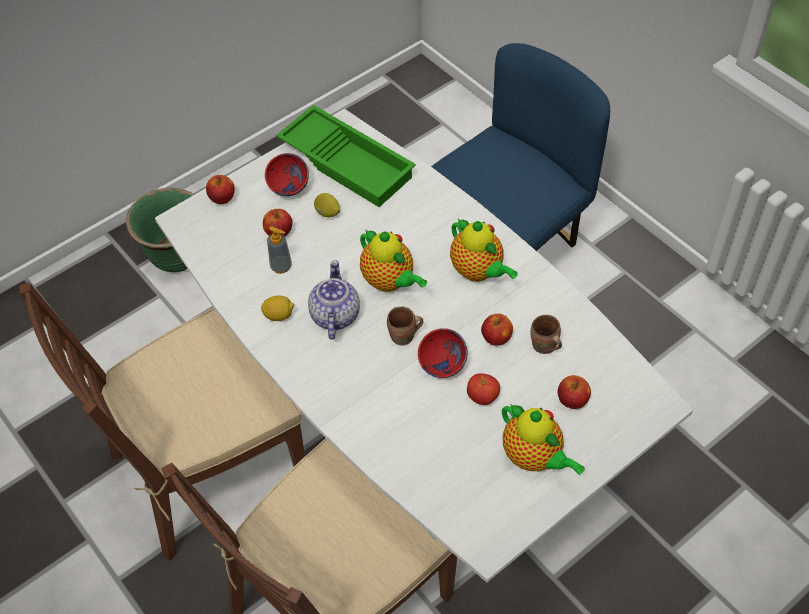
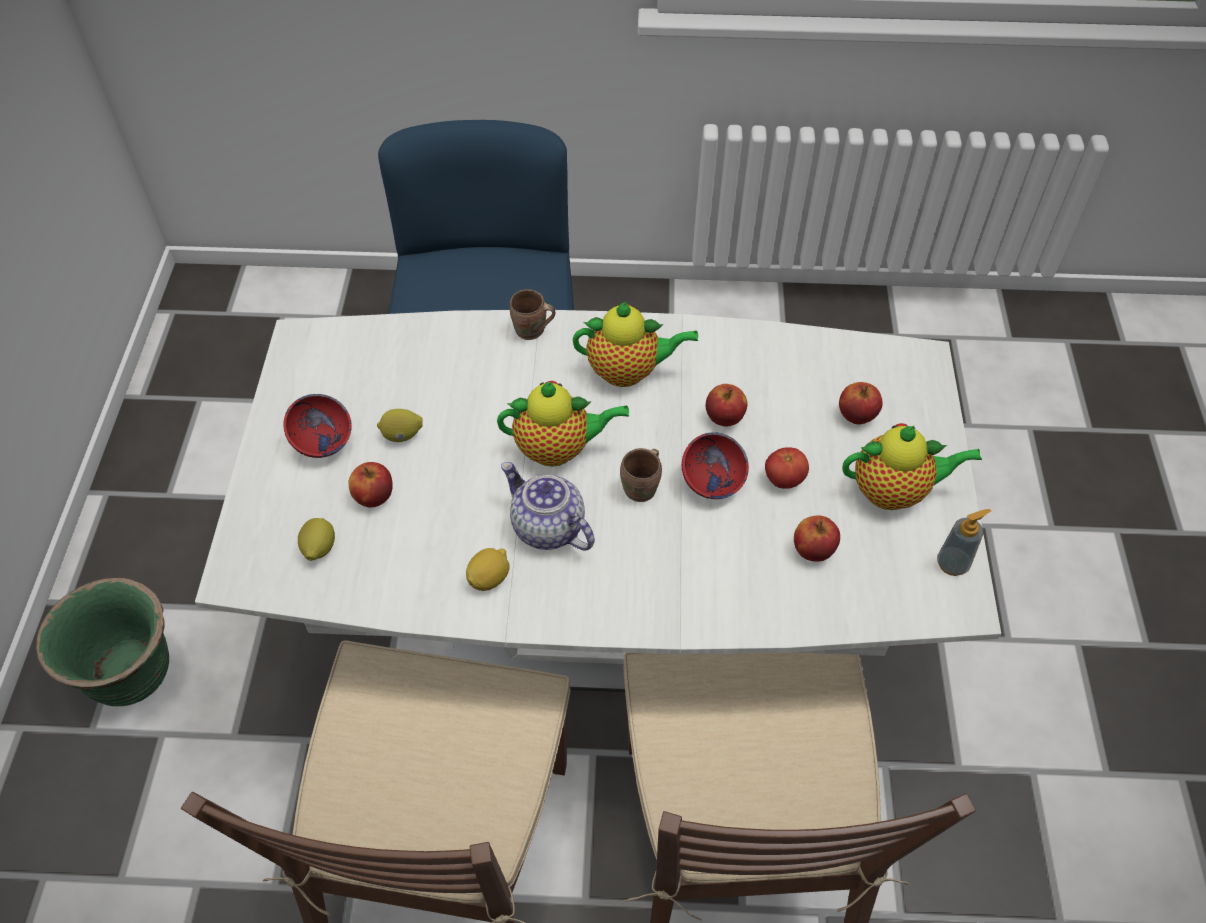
camera: 50 degrees left, 0 degrees up
(222, 198) = (256, 514): apple -> apple (813, 550)
(227, 237) = (319, 548): none -> lemon
(281, 266) = (424, 528): soap dispenser -> soap dispenser (952, 564)
(348, 162) = (355, 368): green tray -> none
(544, 347) = (773, 390): brown mug -> brown mug (531, 331)

